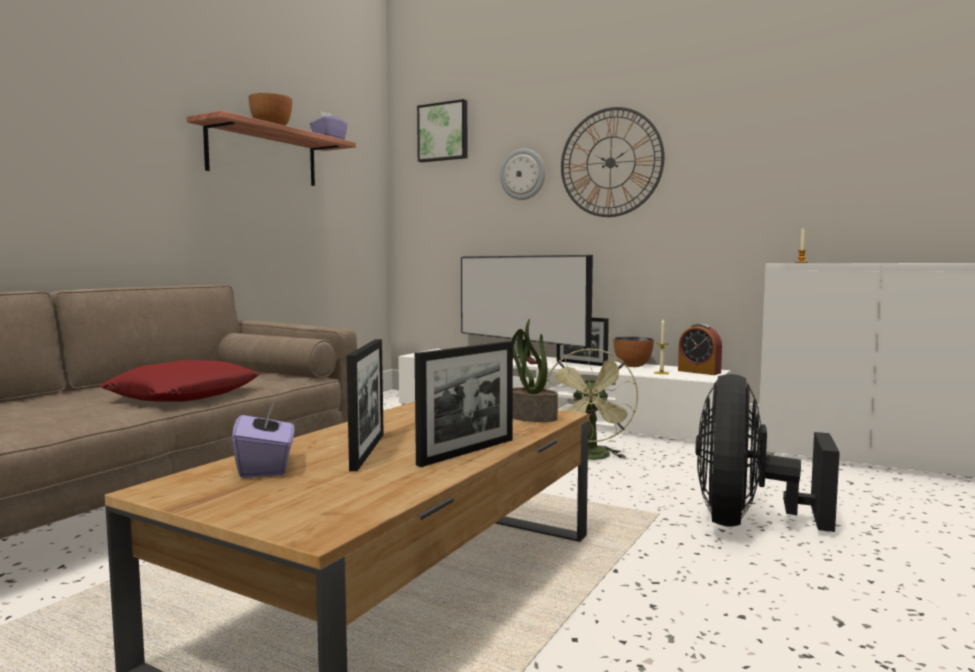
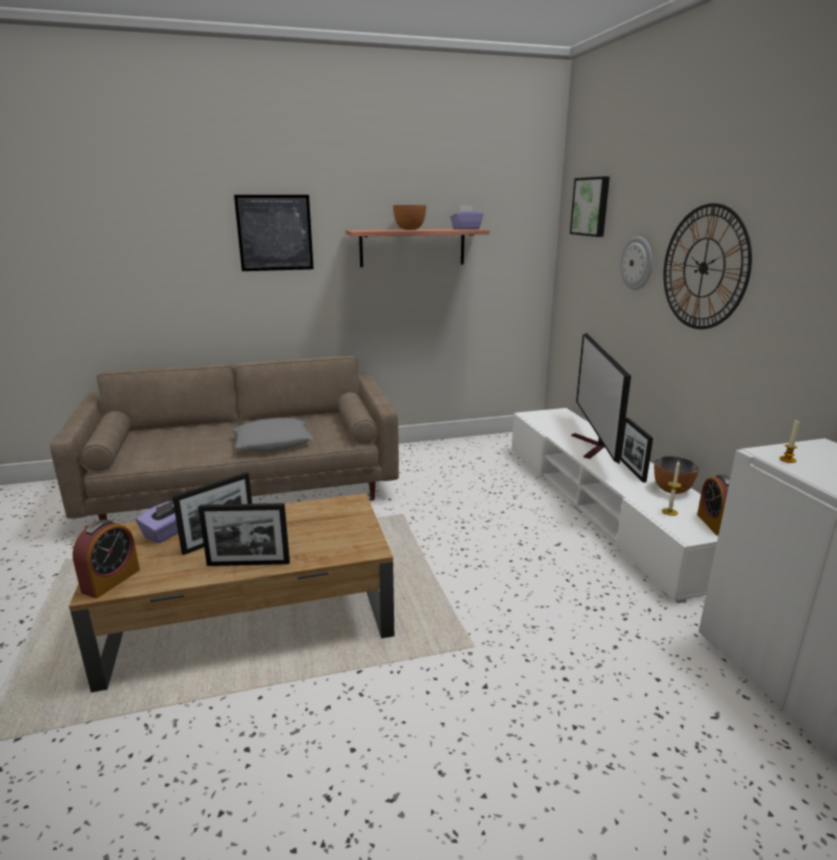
camera: 45 degrees right, 15 degrees up
(90, 98) = (275, 233): none -> picture
(184, 394) = (273, 442): red pillow -> grey pillow
(315, 516) = (111, 580): none -> alarm clock
(530, 417) = (350, 545): potted plant -> none
(591, 458) = (541, 568): green fan -> none
(747, 522) = (518, 692): black fan -> none

